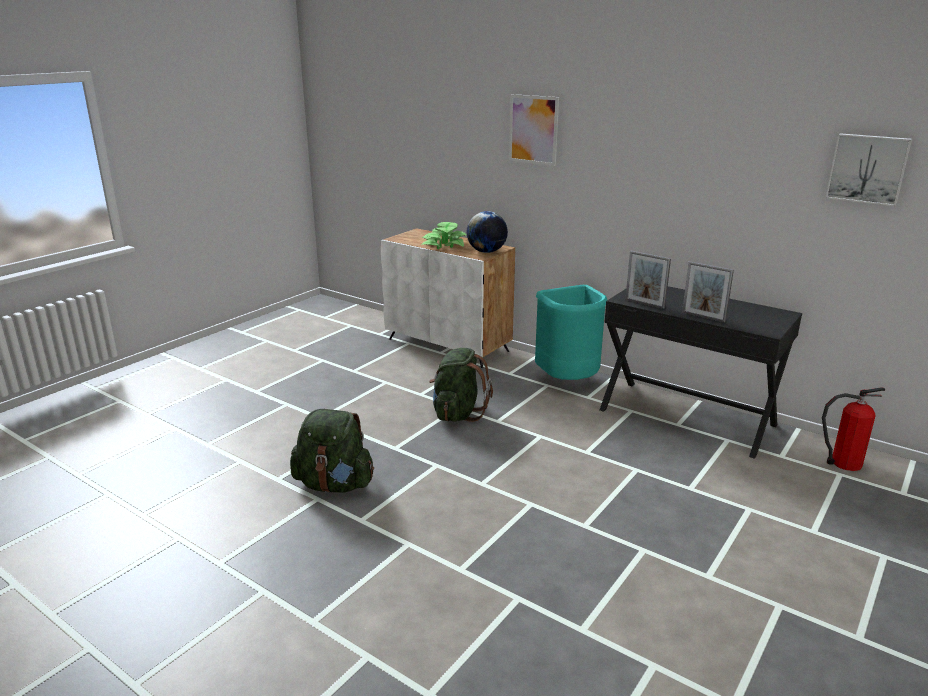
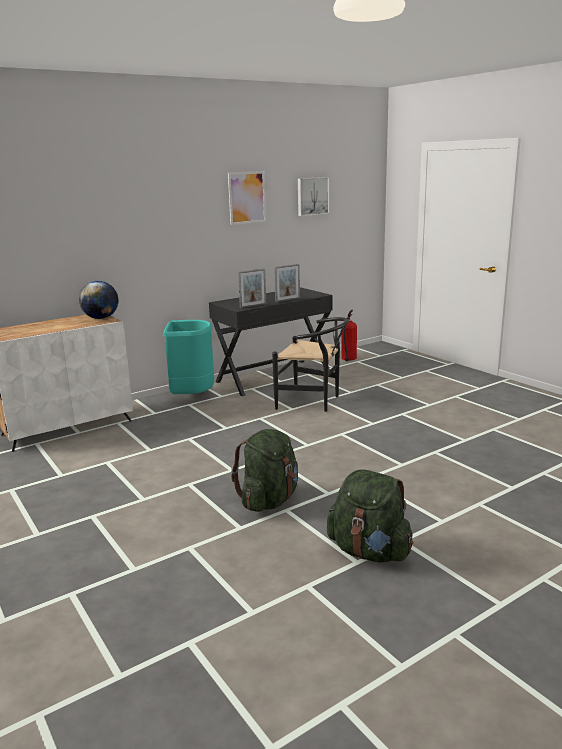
camera: 70 degrees left, 5 degrees down
(444, 245) = (55, 327): potted plant -> none
(458, 413) = (199, 440): green backpack -> green backpack (369, 552)
(533, 129) = (100, 204): picture -> picture (247, 197)
(624, 463) = (313, 401): none -> black chair

